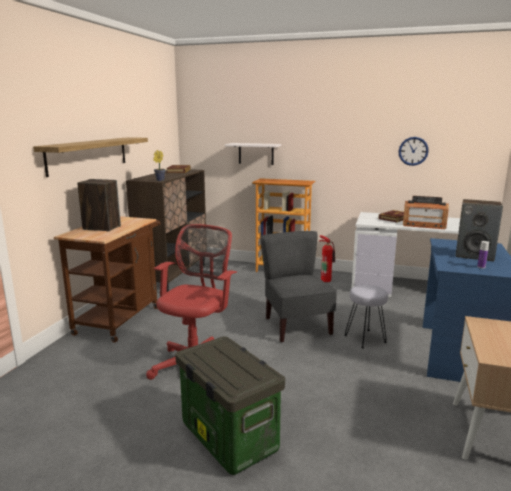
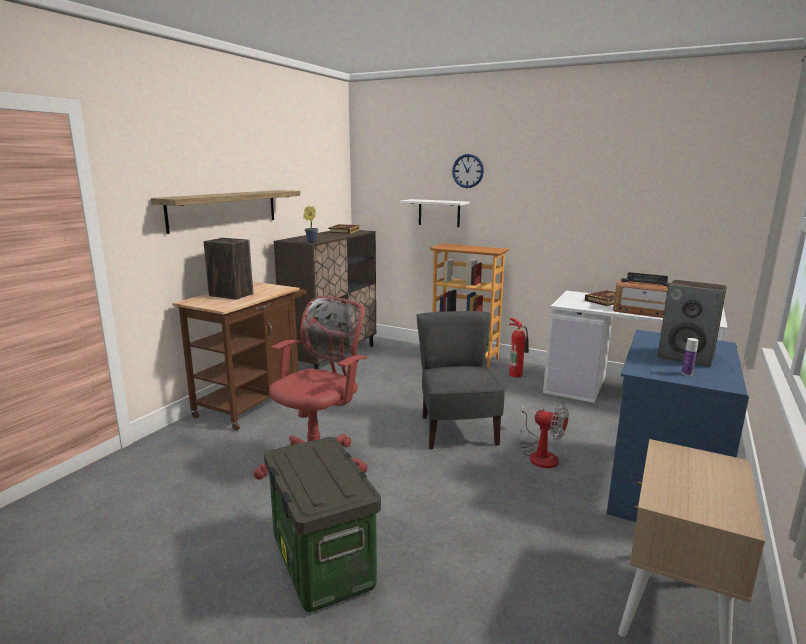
camera: 10 degrees right, 0 degrees up
(365, 338) = (540, 454): grey stool -> fan
(413, 151) = (637, 214): wall clock -> wall clock (468, 171)

